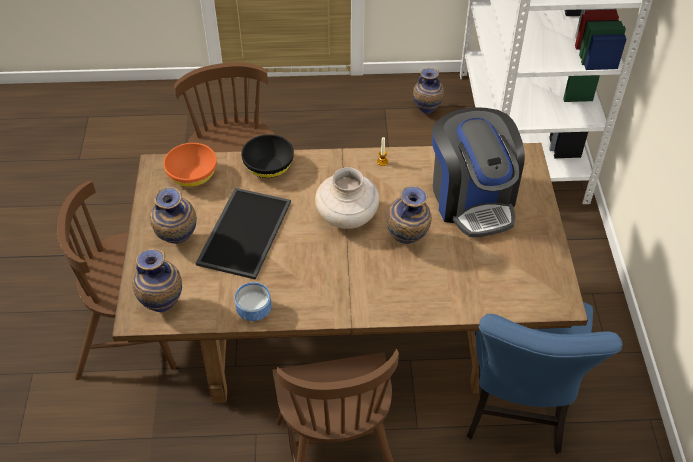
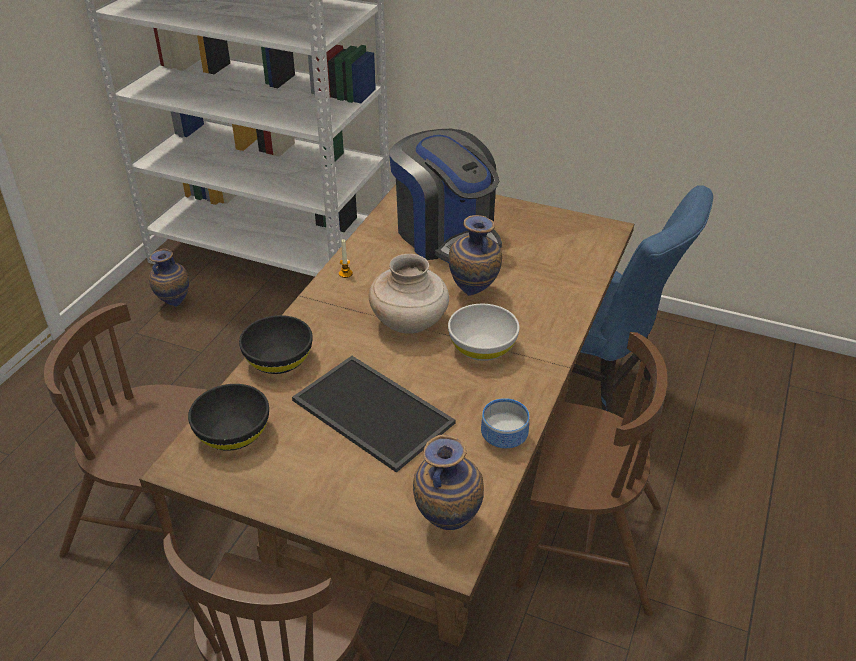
camera: 65 degrees left, 10 degrees down
(177, 242) = (343, 480): vase -> none
(193, 176) = (233, 434): orange bowl -> black bowl
(343, 268) = (482, 348): none -> white bowl
(472, 199) = (446, 235): coffee machine -> coffee machine turned 45 degrees clockwise

